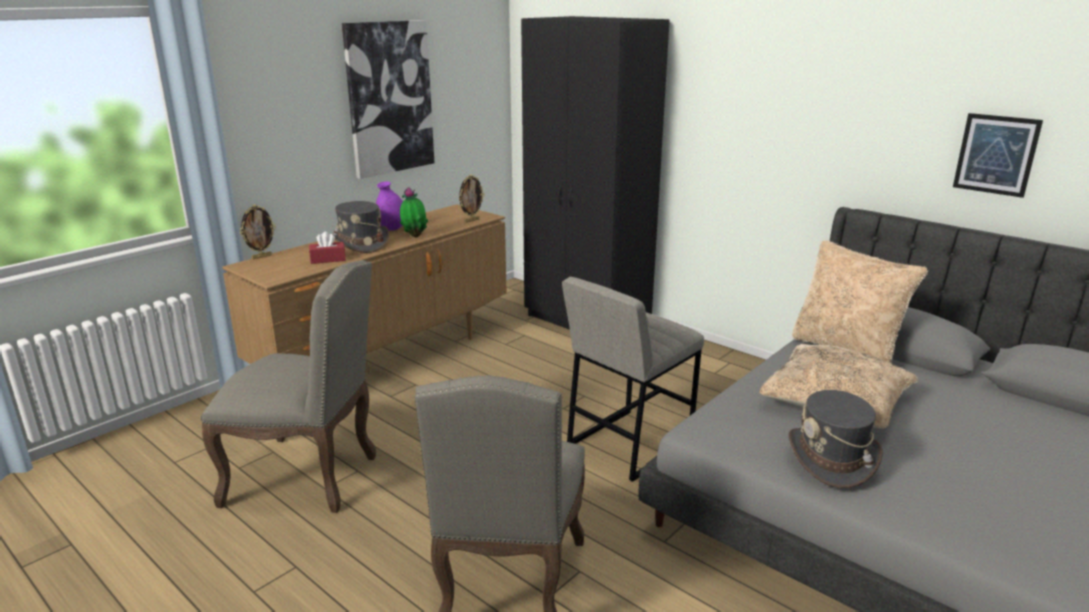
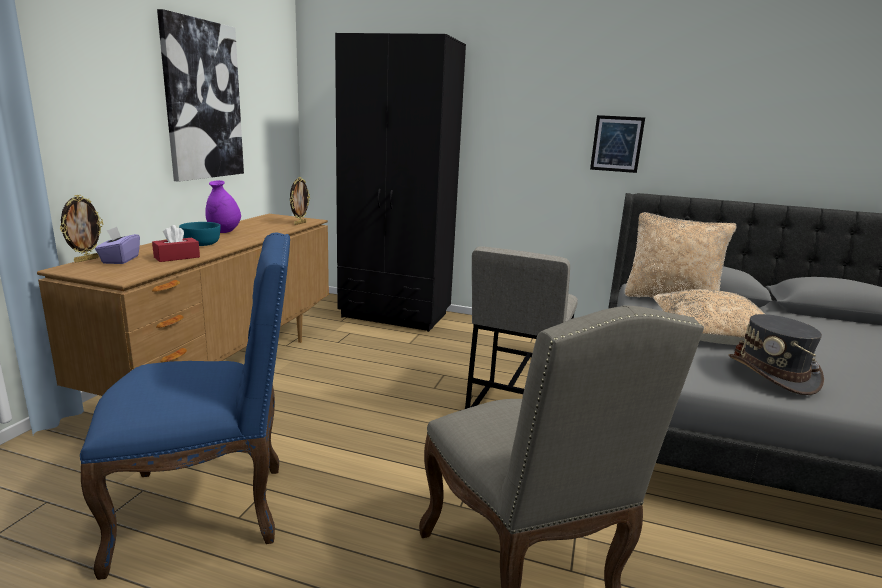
camera: 25 degrees left, 5 degrees down
(284, 259) = (120, 260): none -> purple tissue box
(306, 477) = (207, 510): grey chair -> blue chair
(360, 243) = (200, 243): grey hat -> turquoise bowl
(414, 236) = (255, 236): potted plant -> none
(996, 154) = (742, 143): picture -> picture (617, 144)

